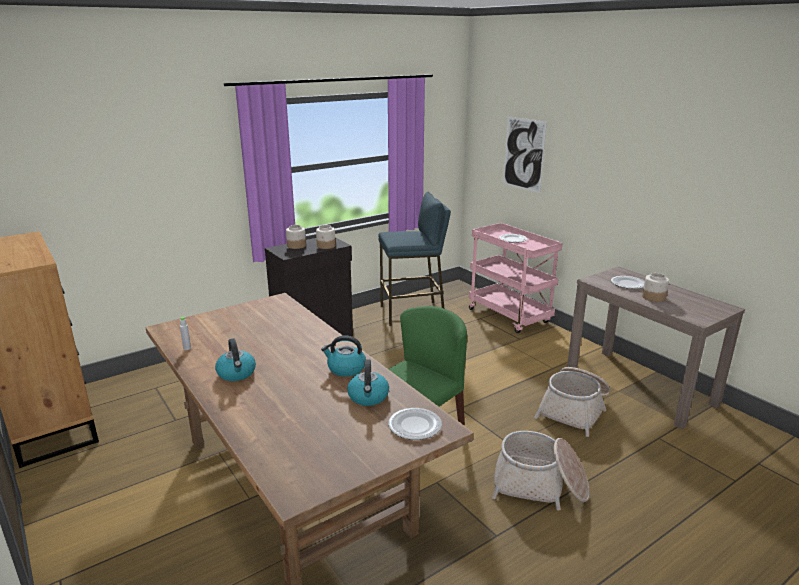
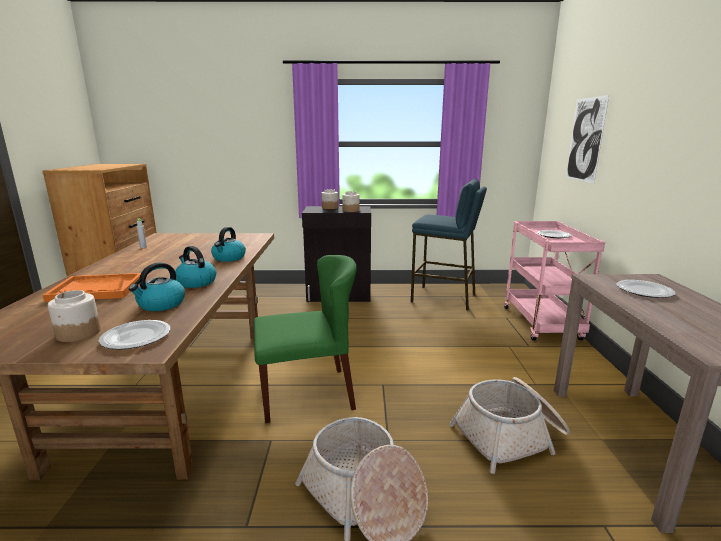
camera: 35 degrees right, 5 degrees down
(237, 373) = (129, 266): kettle -> kettle (229, 258)
(275, 406) = (96, 289): none -> orange tray
(653, 297) = (664, 311): jar -> jar (78, 333)

